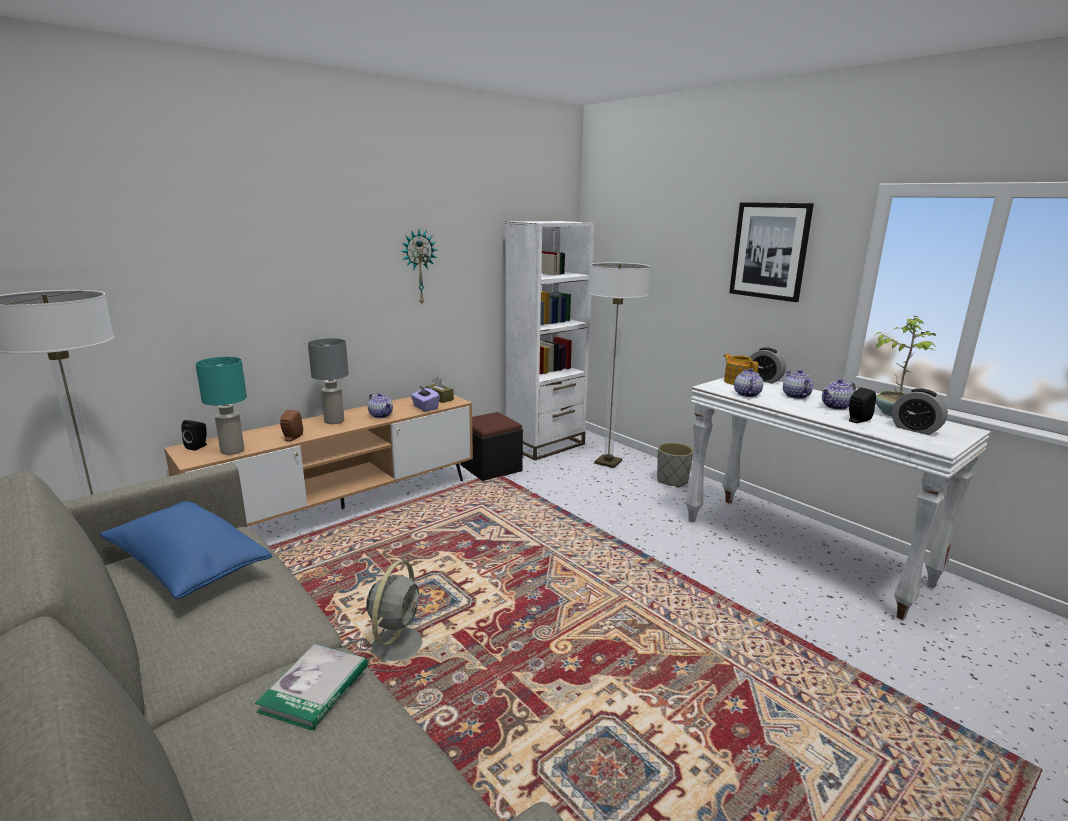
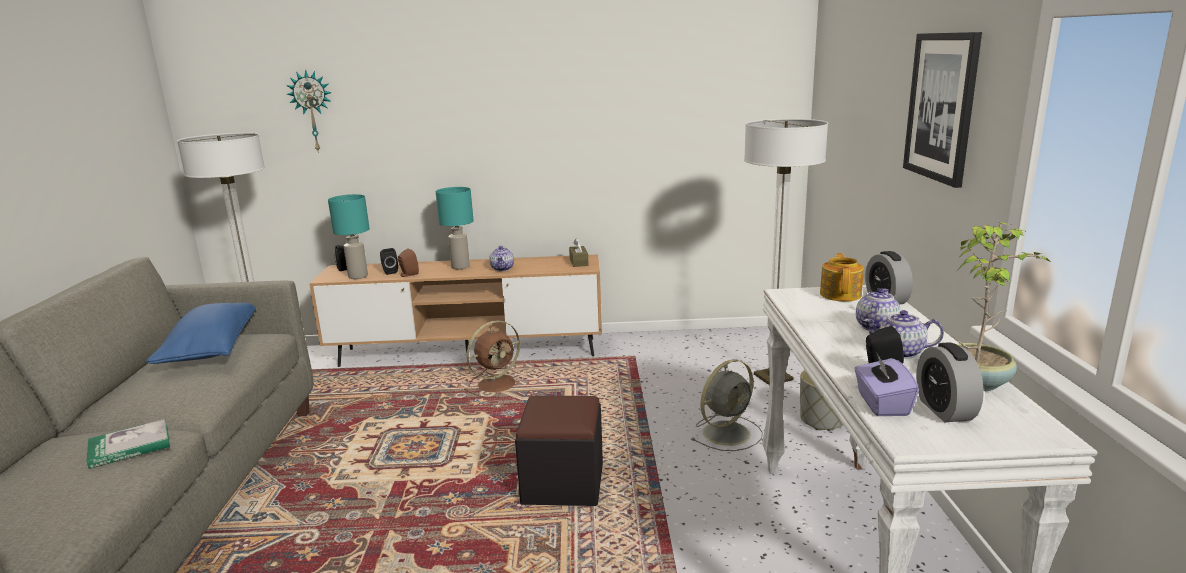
camera: 40 degrees right, 0 degrees up
(262, 439) = (389, 272): none -> black speaker
(334, 421) = (461, 267): grey table lamp -> turquoise table lamp
(398, 643) = (356, 471): grey fan -> grey fan (728, 432)
(416, 525) = (498, 384): none -> brown fan
(418, 267) = (573, 120): wall clock -> wall clock (313, 111)
(425, 407) = (550, 268): purple tissue box -> purple tissue box (882, 404)
(491, 468) = (637, 351): black ottoman -> black ottoman (563, 483)
(545, 445) = (729, 341): white bookcase -> none
(746, 394) = (808, 311): teapot -> none

